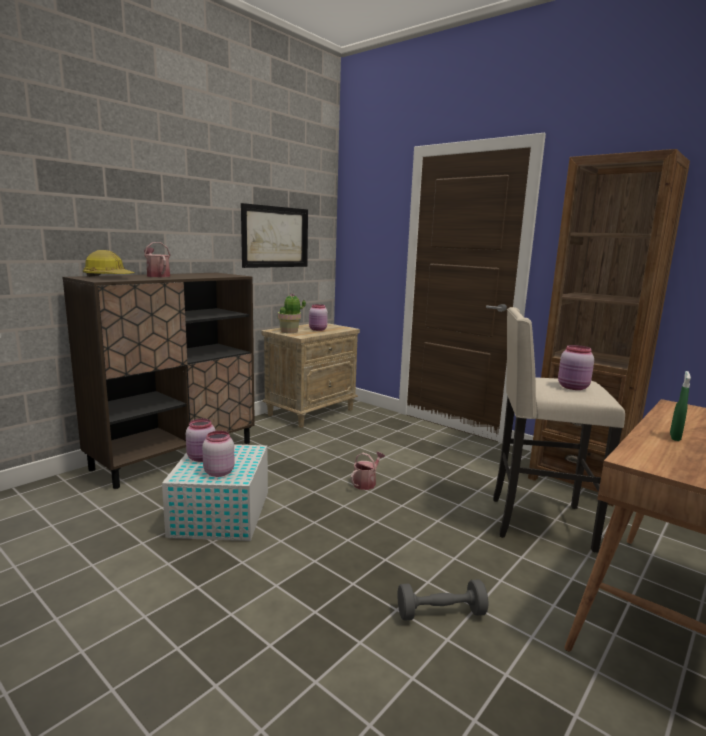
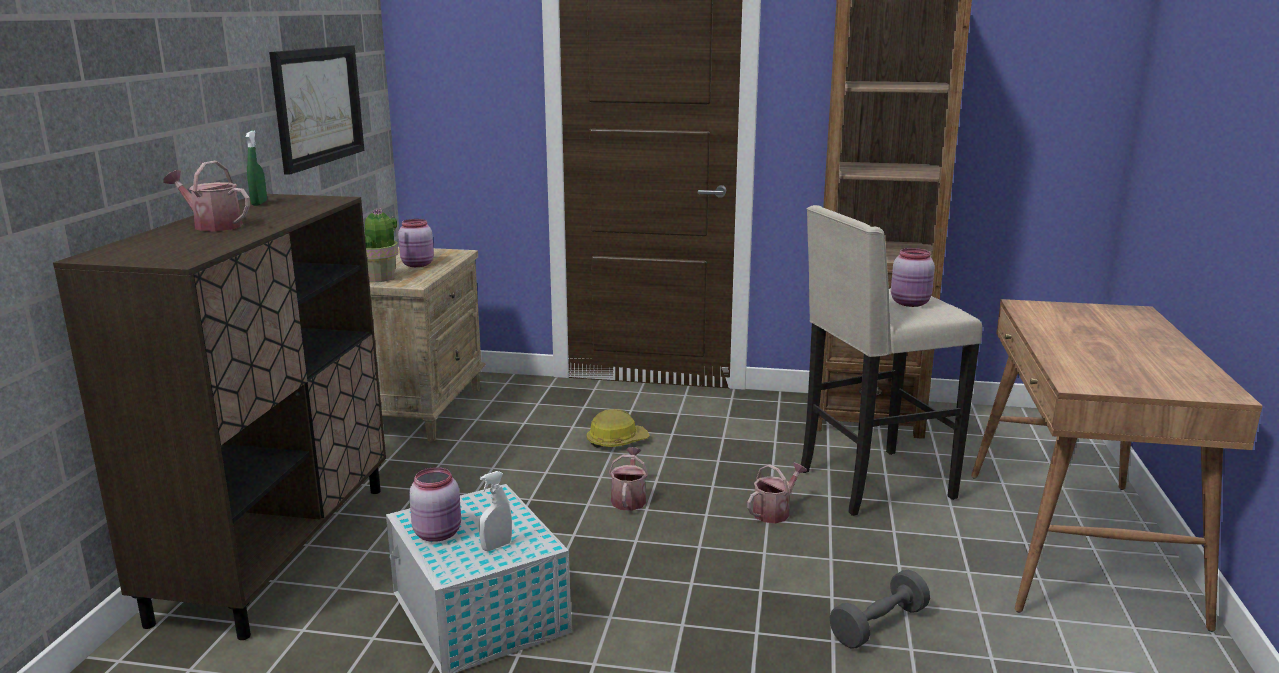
camera: 30 degrees left, 5 degrees up
(108, 277) = (151, 248): hard hat -> hard hat (616, 441)
(218, 472) = (496, 546): pink jar -> white spray bottle
(447, 517) = (774, 512): none -> watering can
(675, 437) = (1073, 347): green spray bottle -> green spray bottle (259, 203)

